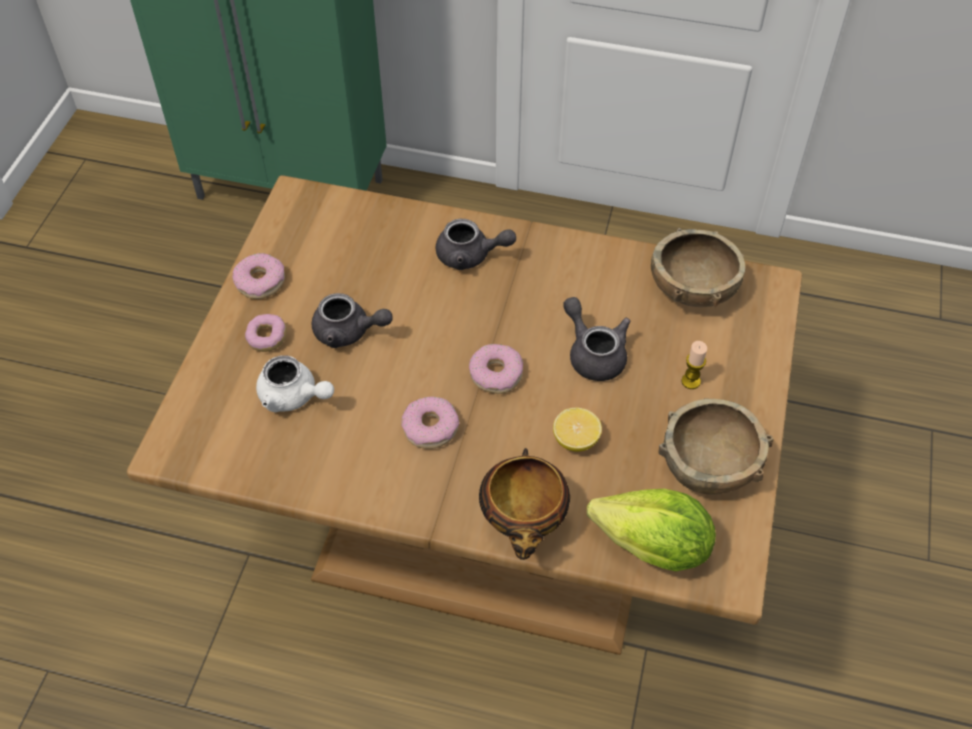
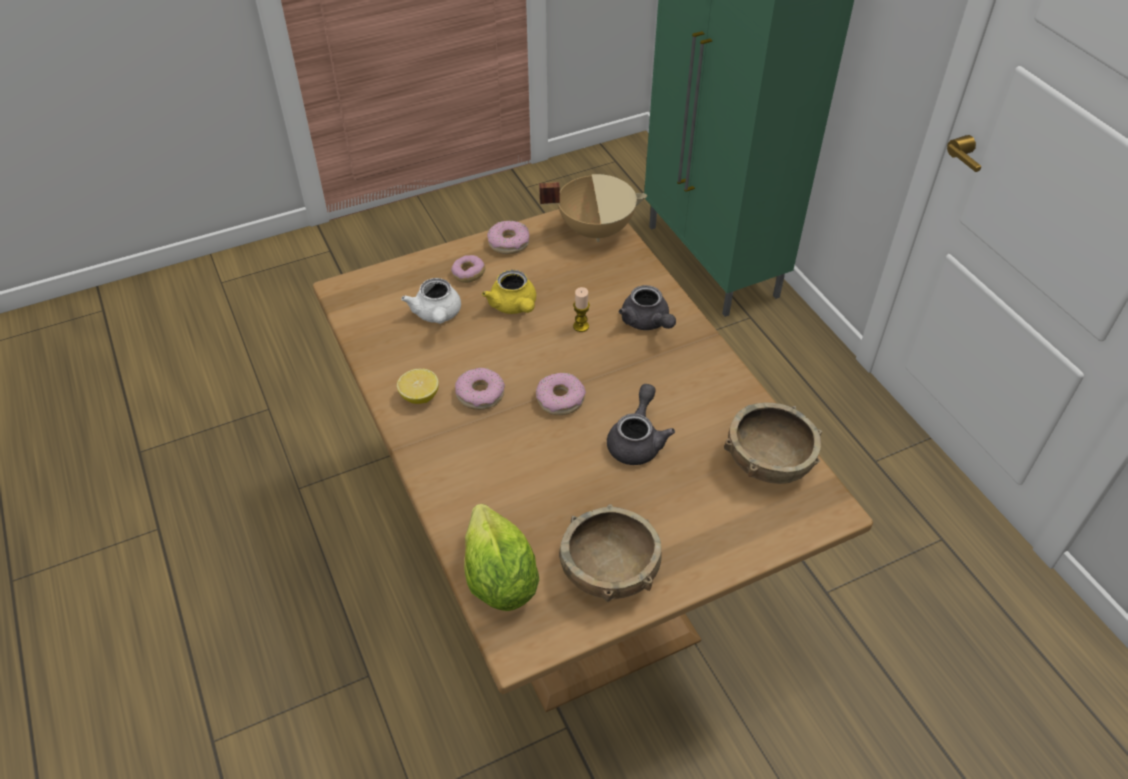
camera: 50 degrees right, 5 degrees down
(317, 211) = (595, 229): none -> beige cooking pot
(348, 332) = (514, 306): grey teapot -> yellow teapot
(524, 524) = (450, 492): bowl -> none
(575, 440) = (549, 477): lemon -> lemon (419, 396)
(690, 381) = (675, 513): candle -> candle (581, 326)

